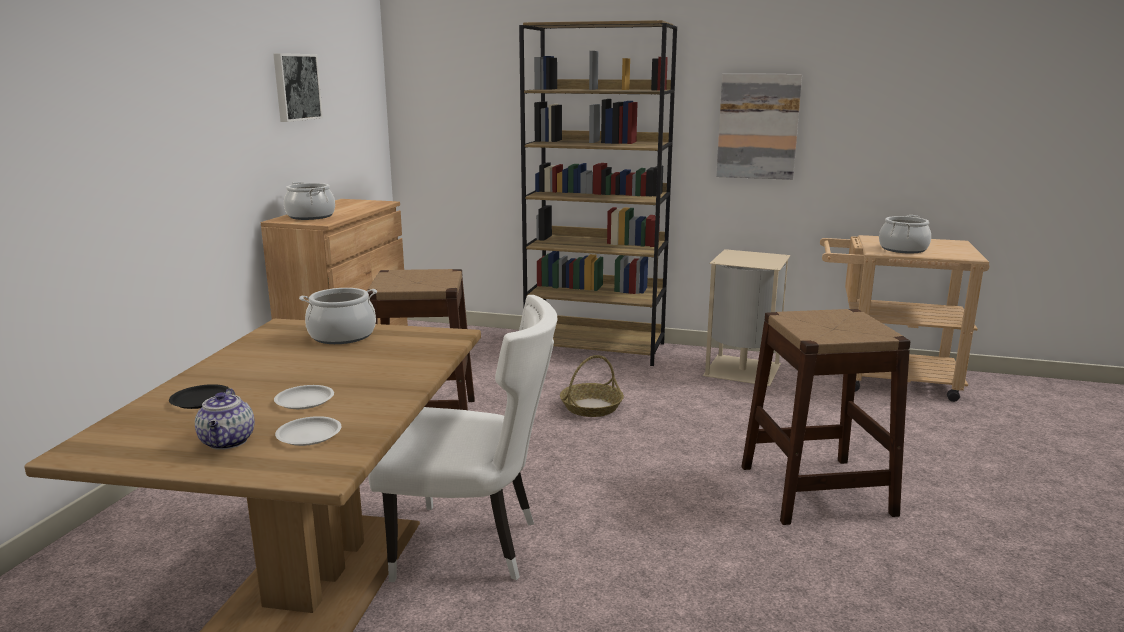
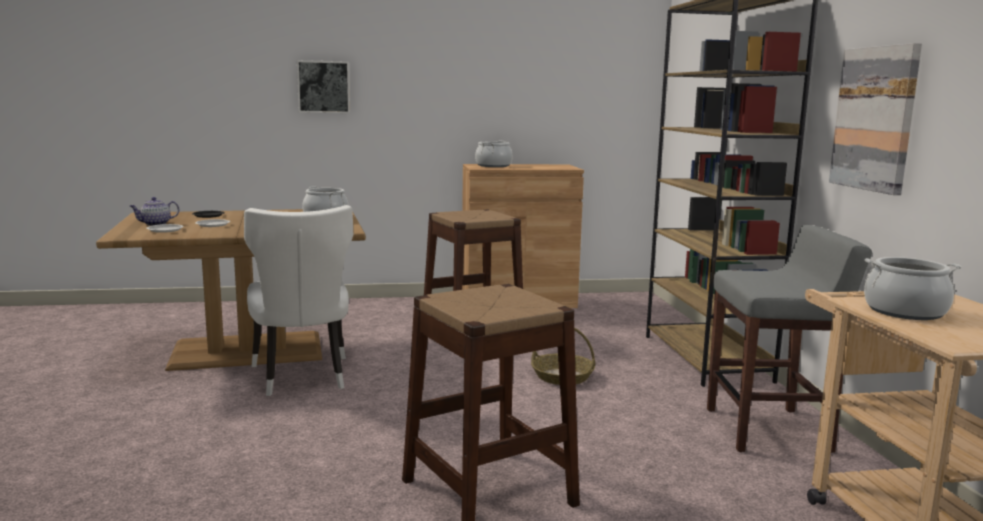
camera: 65 degrees right, 5 degrees down
(295, 87) = (527, 71): picture -> picture (324, 87)
(744, 370) = (769, 430): beige trash can -> grey stool

